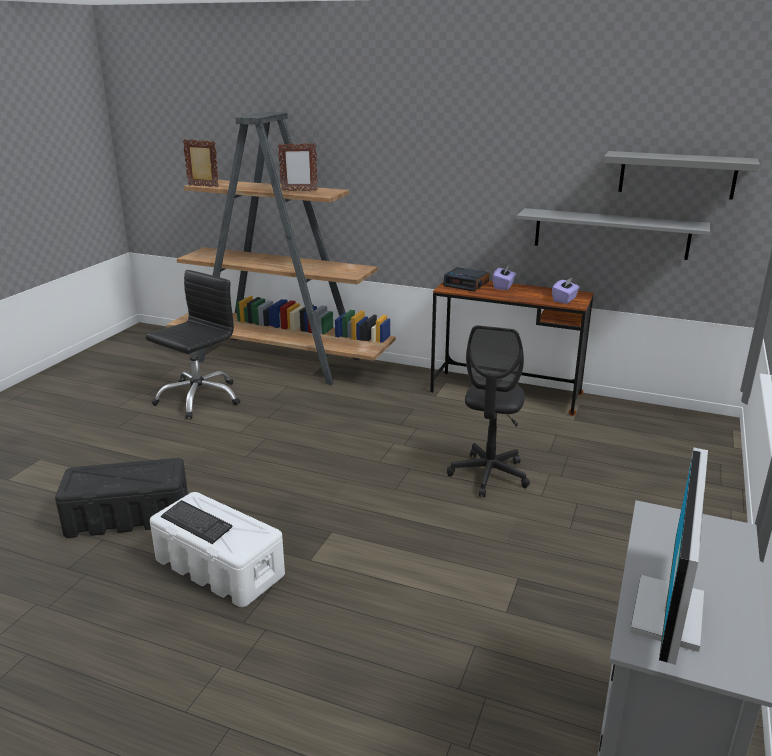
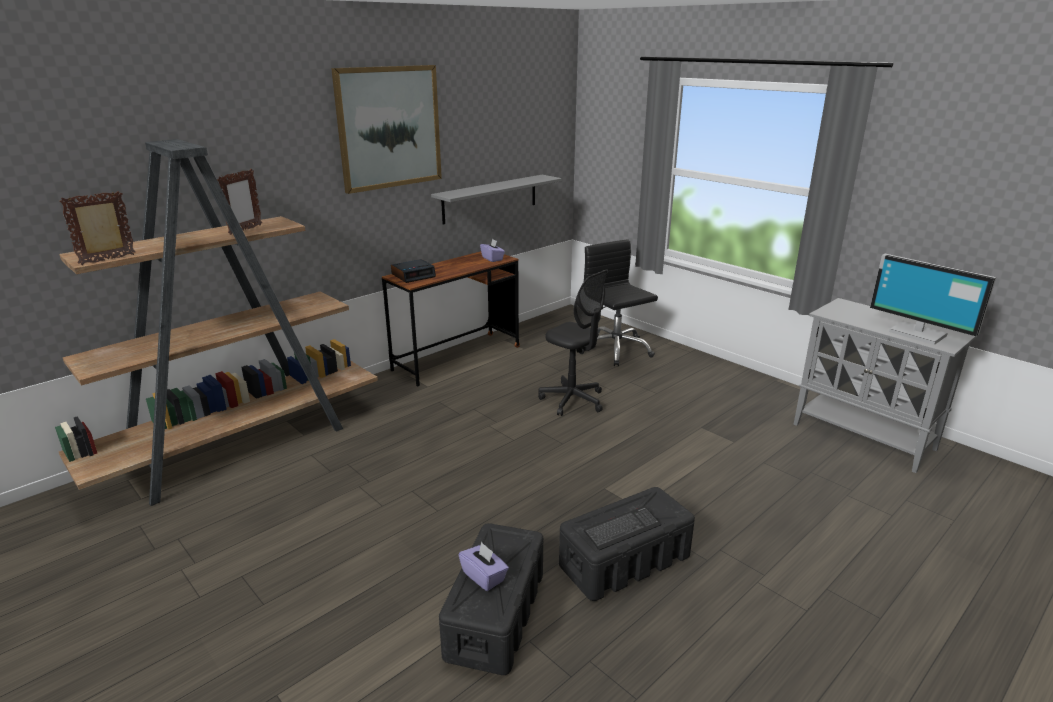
camera: 65 degrees left, 0 degrees up
(199, 398) = (263, 521): black office chair -> black office chair (615, 350)
(220, 568) = (625, 560): white storage box -> black storage box
(483, 128) = (389, 127): none -> picture
(503, 286) = (437, 267): purple tissue box -> purple tissue box (484, 576)
(677, 175) = (521, 143): grey shelf -> none

